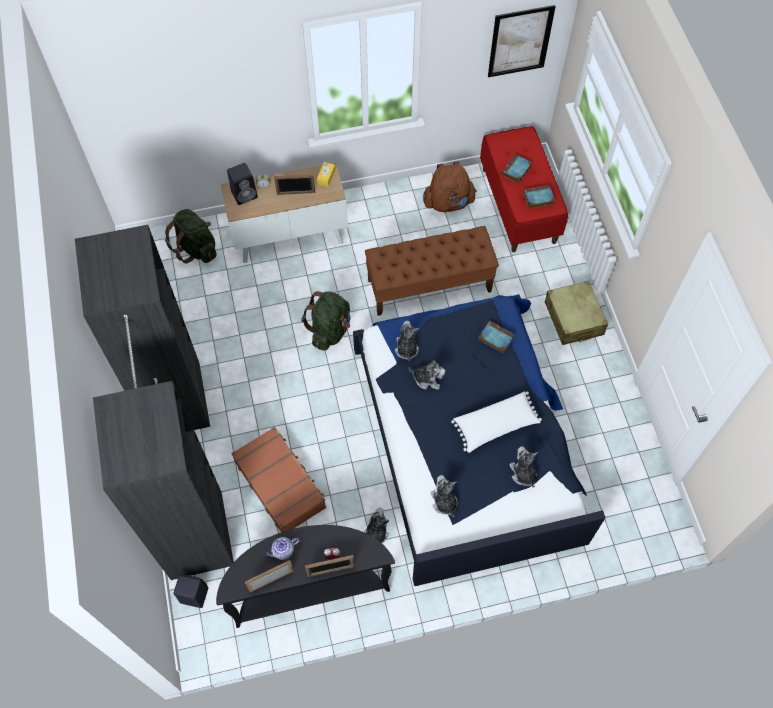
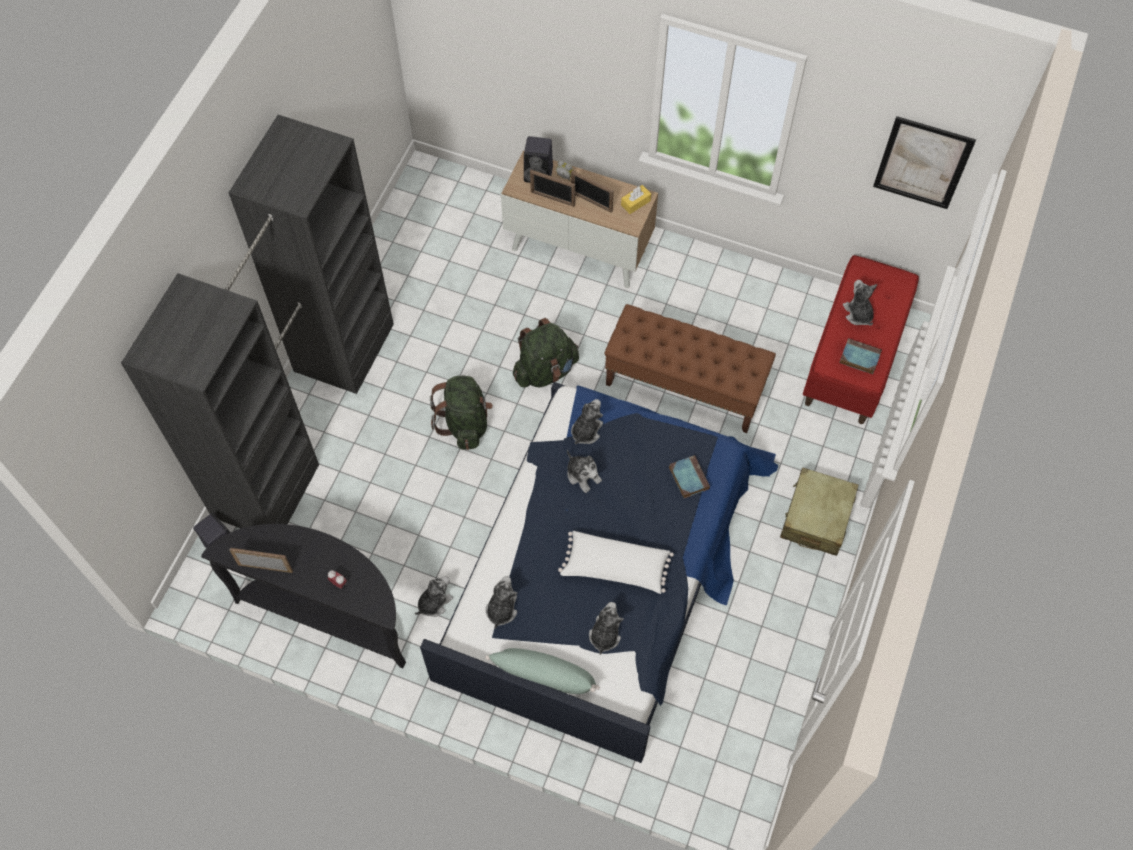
camera: 35 degrees right, 0 degrees up
(196, 248) = (476, 208): green backpack -> green backpack (465, 423)
(280, 484) = (379, 493): brown suitcase -> none
(283, 551) = (297, 547): teapot -> none
(330, 570) = (326, 596): picture frame -> picture frame (552, 199)
(448, 202) = (775, 310): brown backpack -> none
(505, 526) = (544, 676): none -> green pillow
(516, 171) = (858, 314): book -> plush toy

